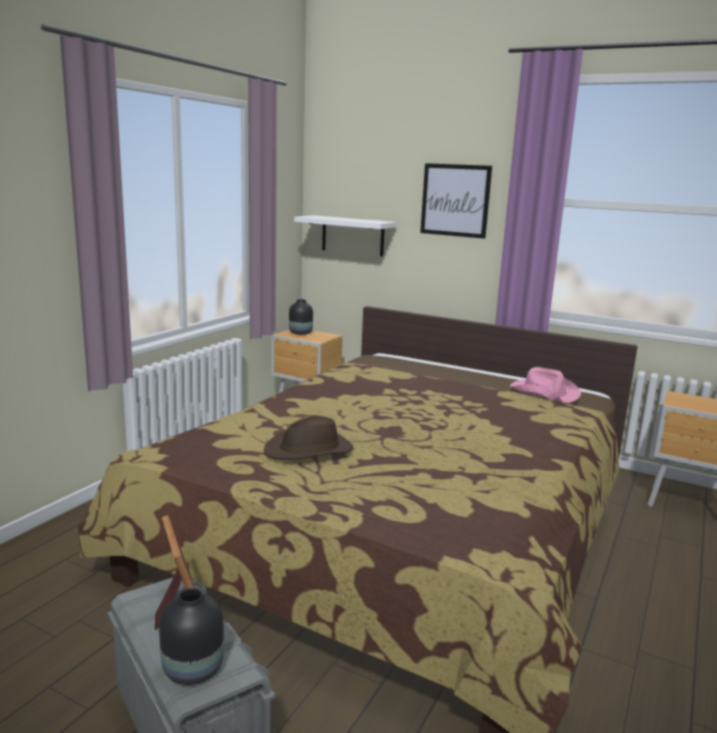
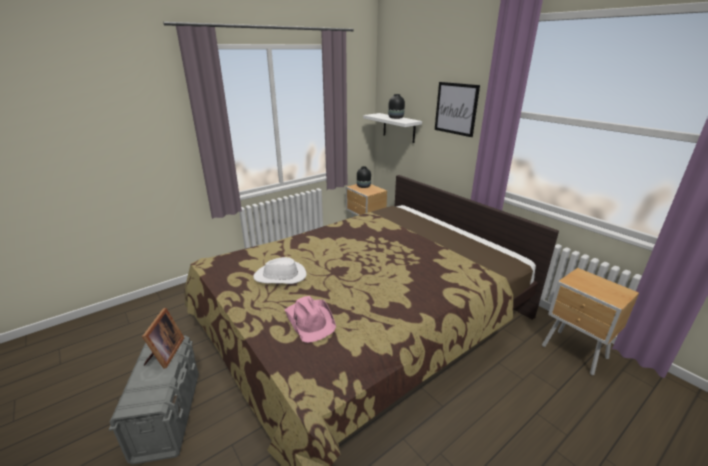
camera: 25 degrees right, 10 degrees up
(191, 669) = (137, 394): black vase -> black vase (395, 118)
(309, 450) = (280, 276): brown hat -> white hat
(543, 392) = (474, 254): pink hat -> pink hat (310, 320)

